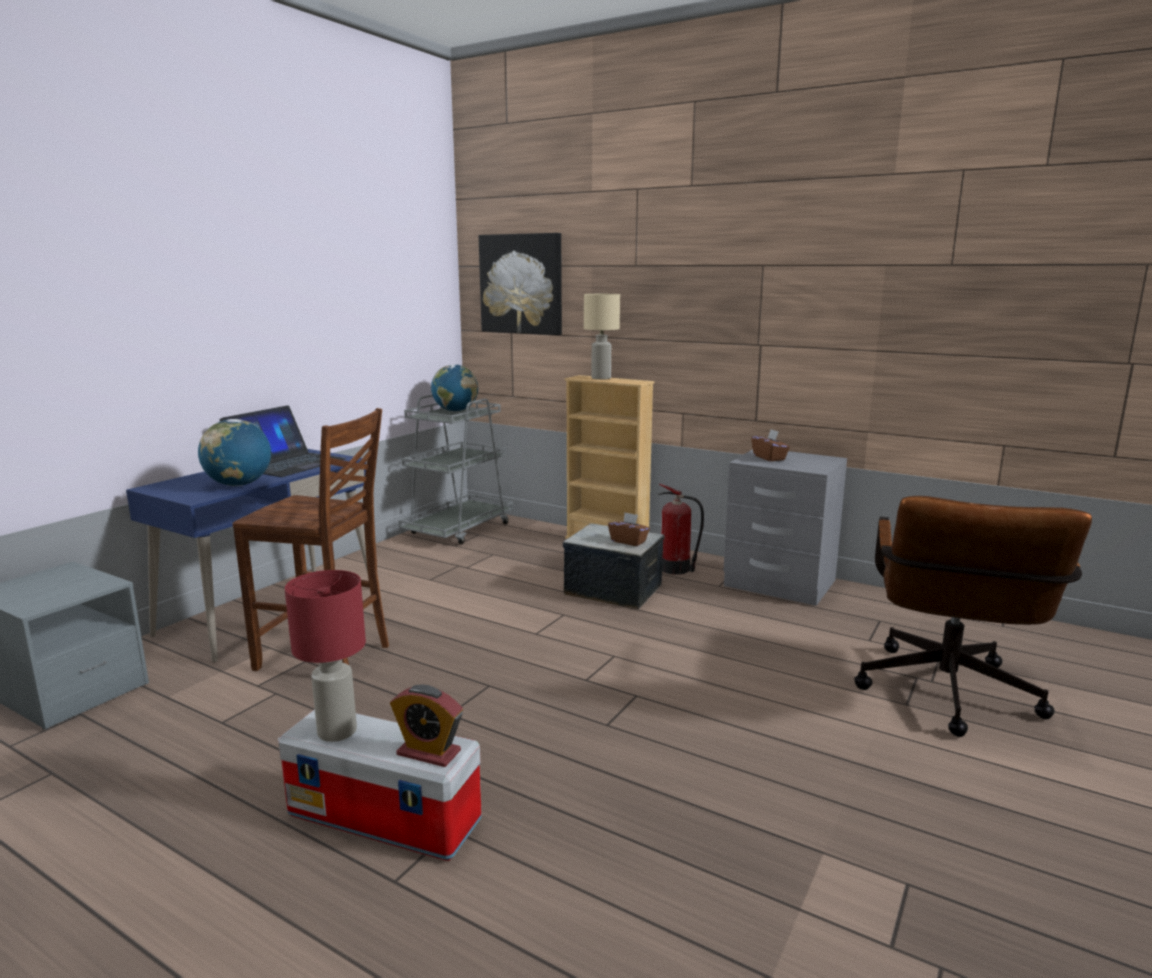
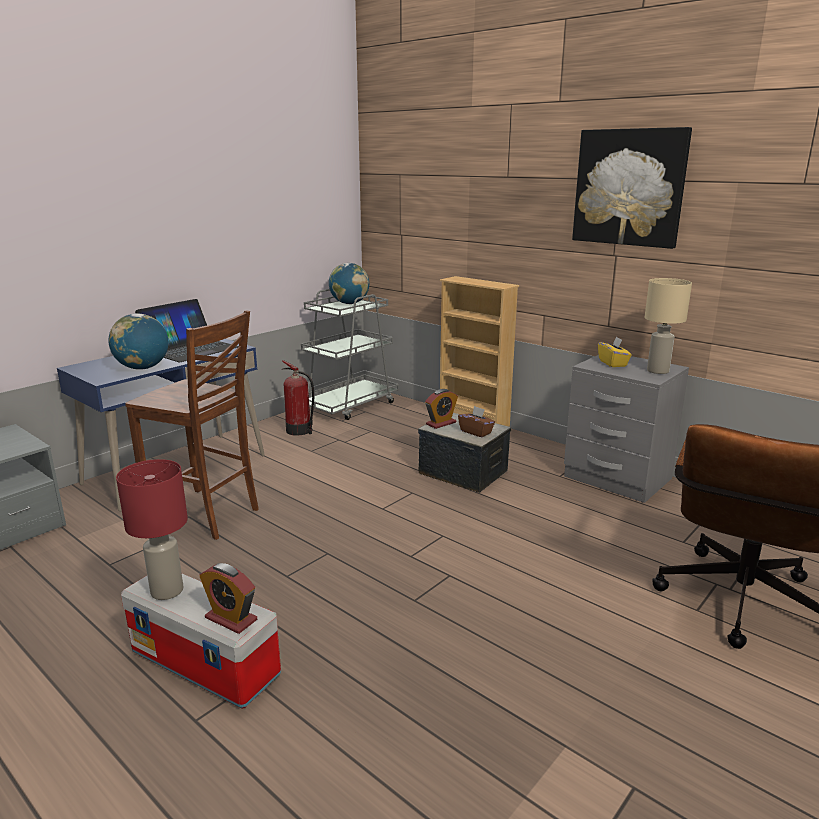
camera: 10 degrees right, 5 degrees up
(521, 284) = (410, 191): picture -> picture (629, 187)
(586, 535) = (441, 423): none -> alarm clock
(601, 378) = (472, 280): beige table lamp -> beige table lamp (658, 371)
(676, 569) = (526, 456): fire extinguisher -> fire extinguisher (300, 431)
(769, 458) = (613, 363): brown tissue box -> yellow tissue box

